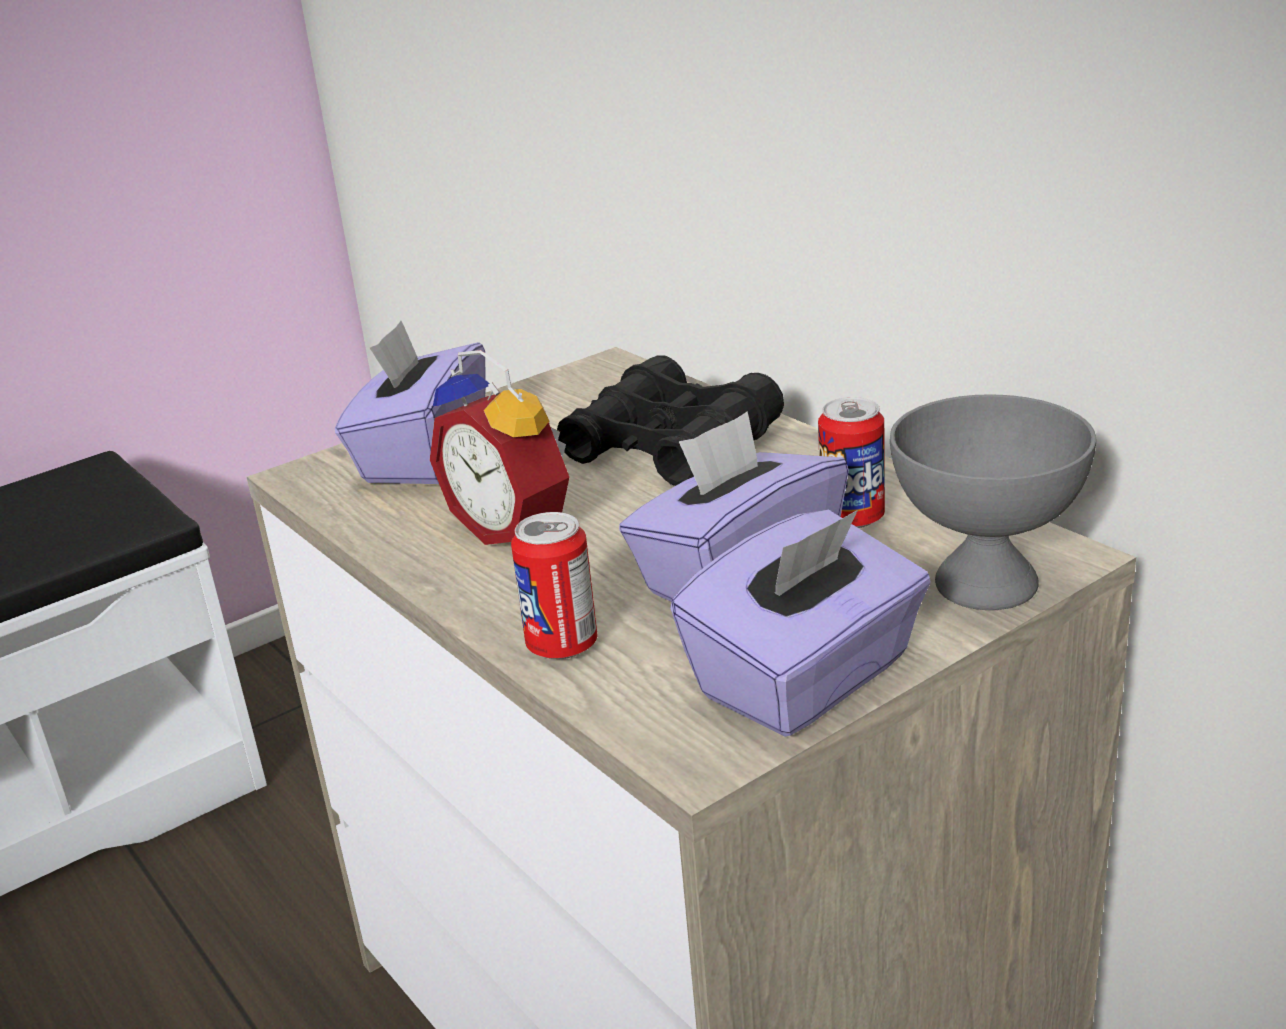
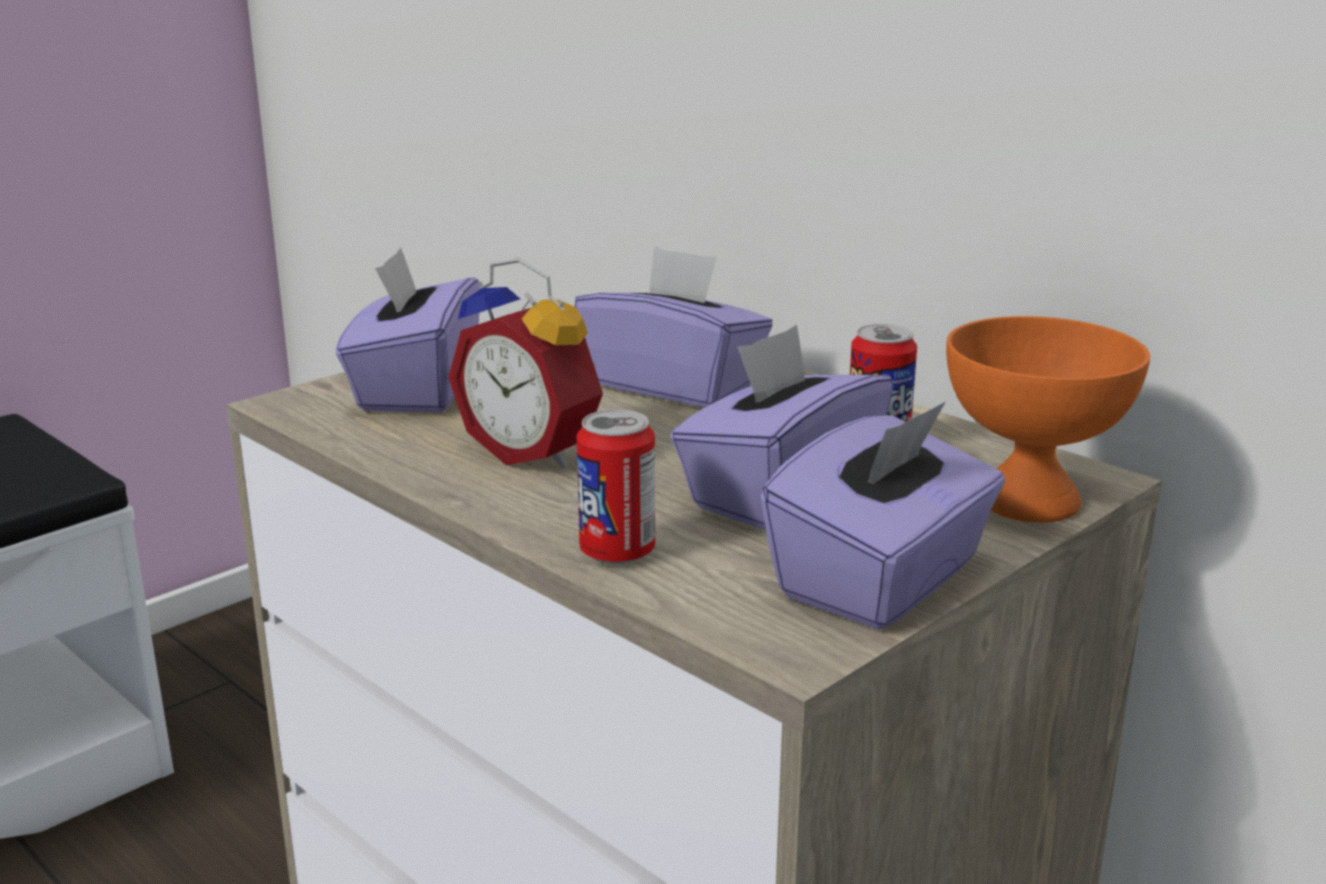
camera: 10 degrees left, 5 degrees down
(671, 446) = (674, 385): black binoculars -> purple tissue box
(990, 585) = (1032, 502): grey bowl -> orange bowl

